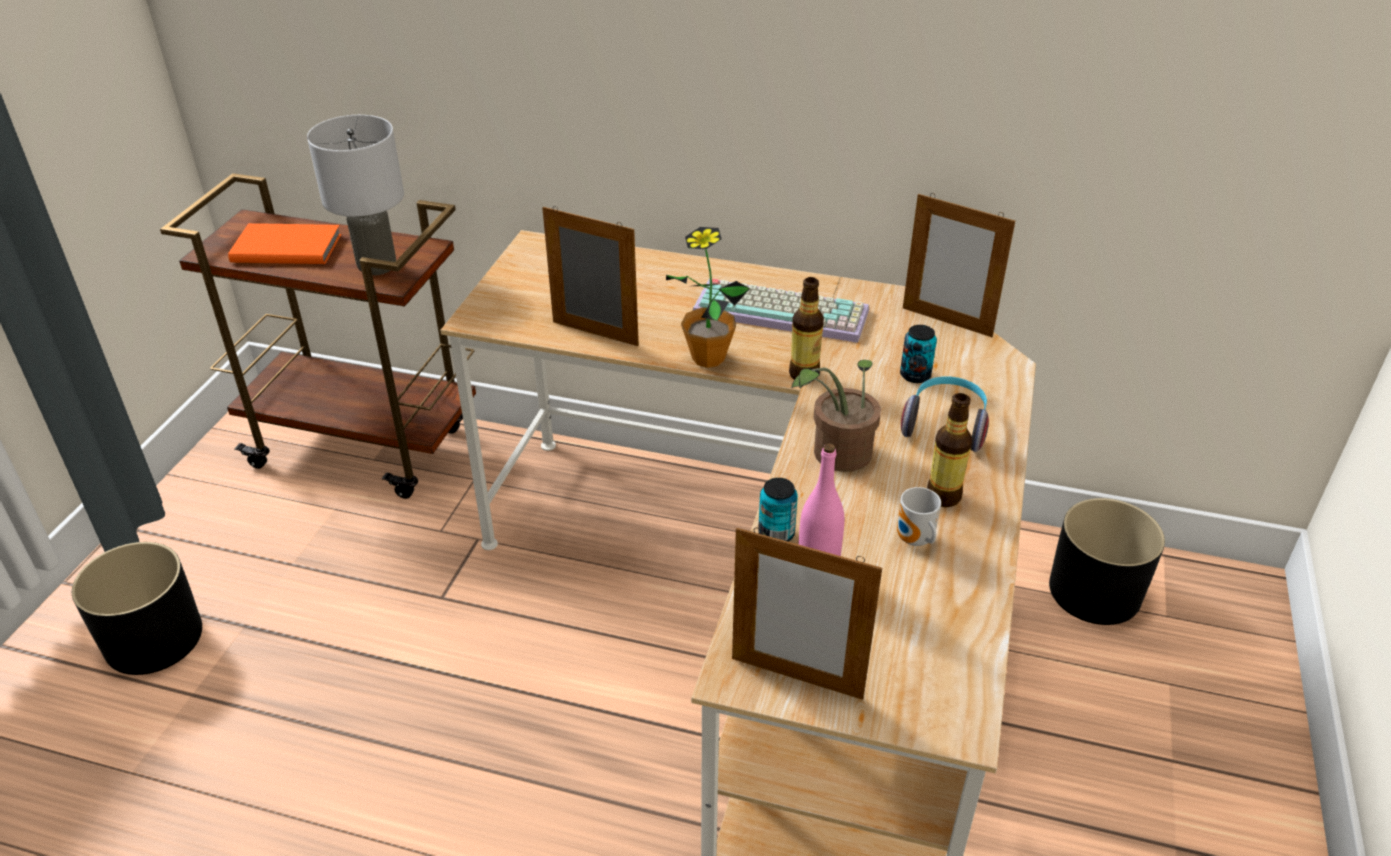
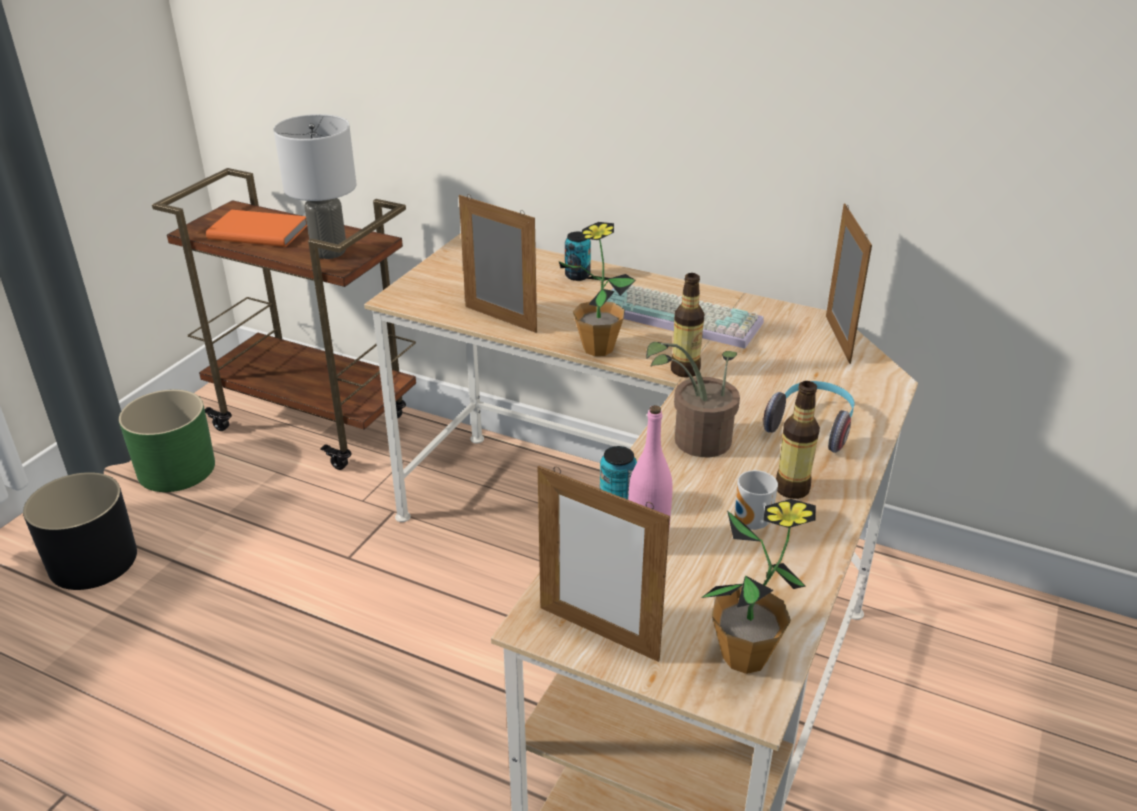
camera: 10 degrees right, 5 degrees down
(220, 519) = (177, 469): none -> green planter
(915, 375) = (793, 381): can -> can (577, 276)
(943, 681) = (745, 656): none -> potted plant
(947, 322) = (837, 339): picture frame -> picture frame turned 135 degrees counterclockwise
(1094, 592) = (978, 631): black planter -> none

